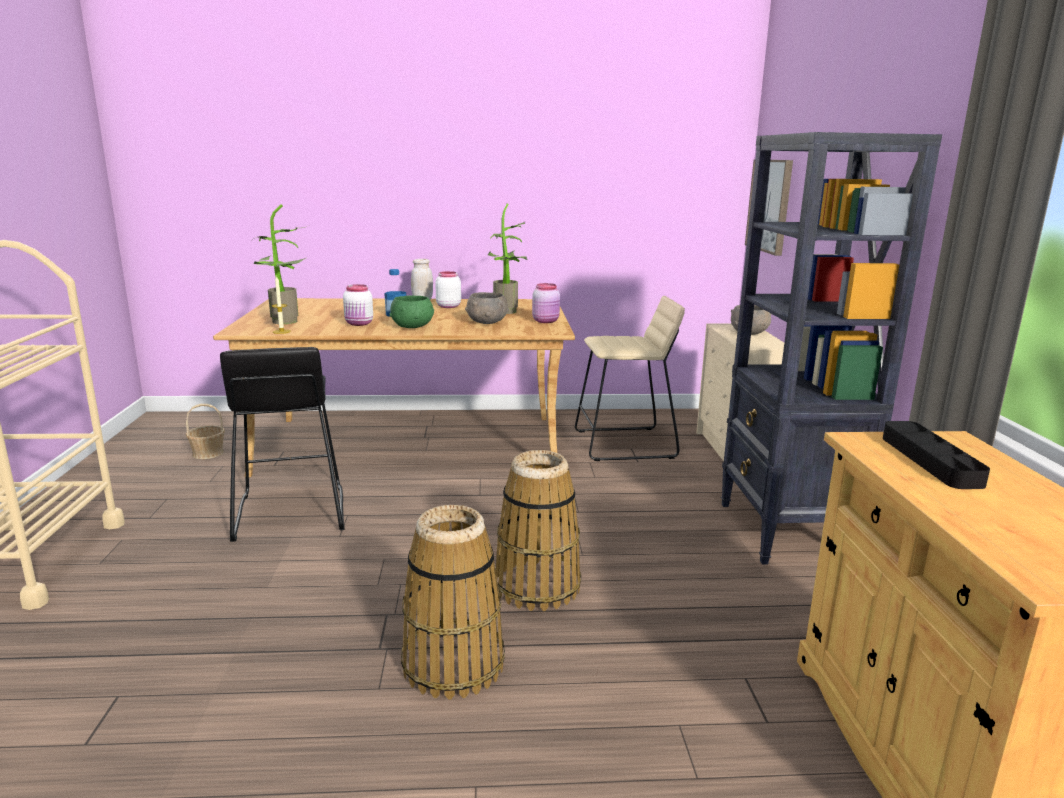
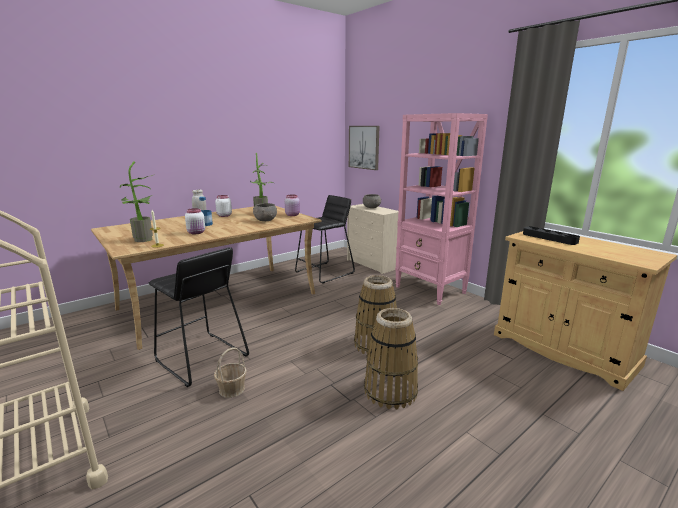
camera: 35 degrees left, 0 degrees up
(207, 453) = (85, 345): basket -> basket (231, 389)
(413, 326) = (231, 229): green bowl -> none
(624, 444) = (325, 272): beige stool -> black stool
(786, 532) = (430, 290): black bookcase -> pink bookcase

